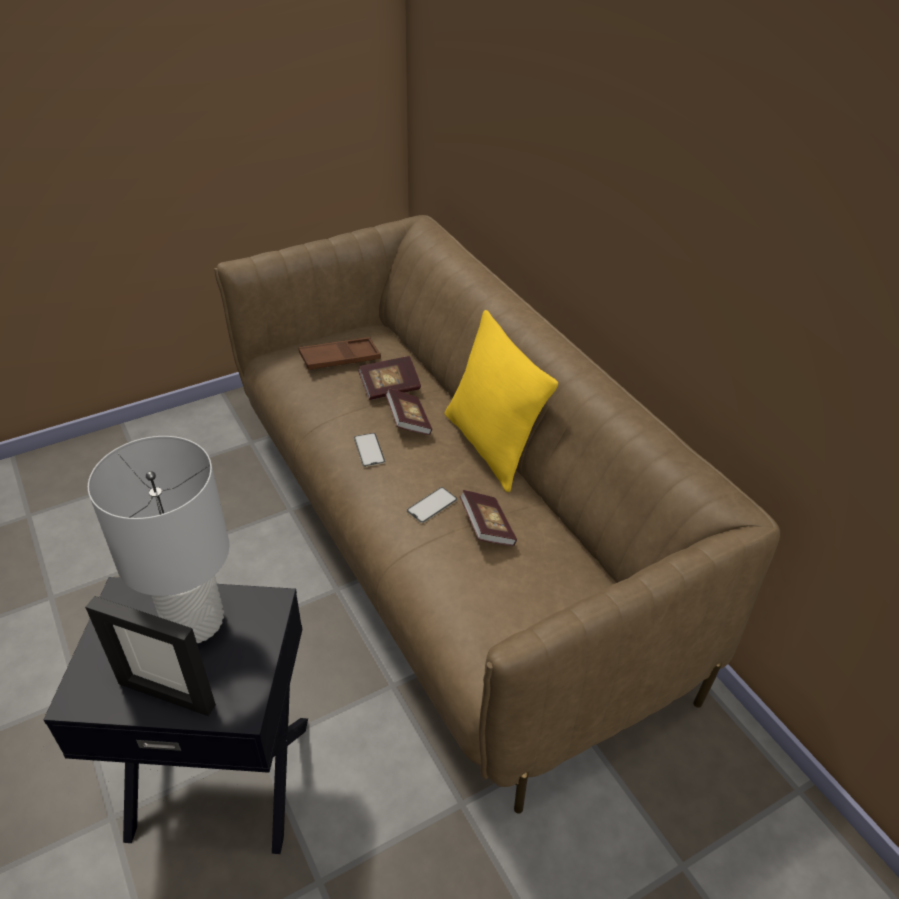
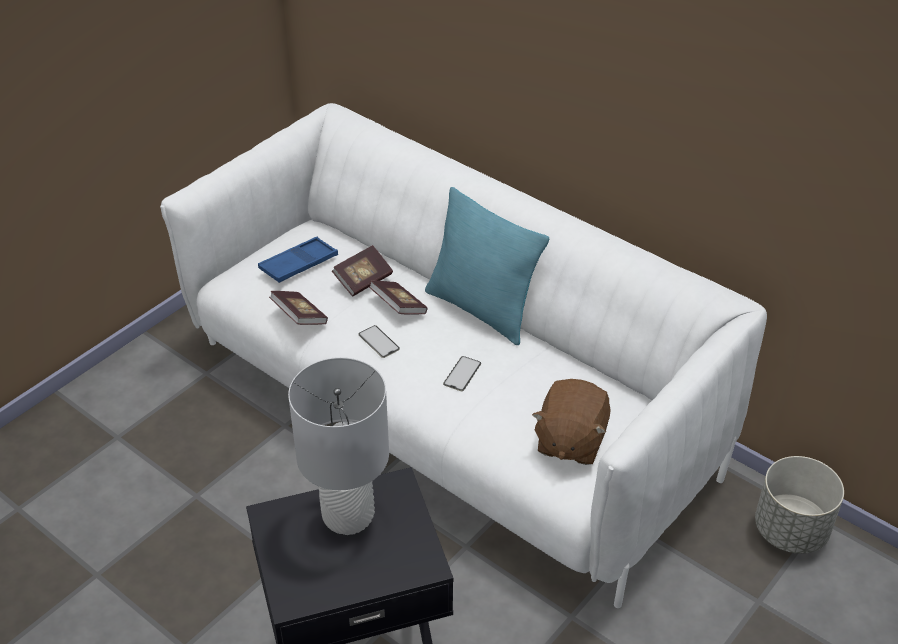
camera: 20 degrees left, 0 degrees up
(168, 692) = (361, 572): picture frame -> none
(340, 358) = (298, 264): brown tray -> blue tray
(447, 541) = (449, 411): brown sofa -> white sofa
(487, 528) = (518, 379): book -> book (299, 317)
(490, 446) = (481, 310): yellow pillow -> turquoise pillow
(507, 612) = (570, 441): none -> brown plush toy
(757, 791) = (791, 530): none -> grey planter

